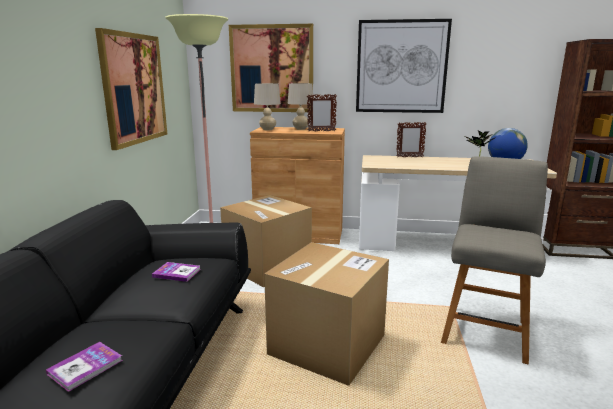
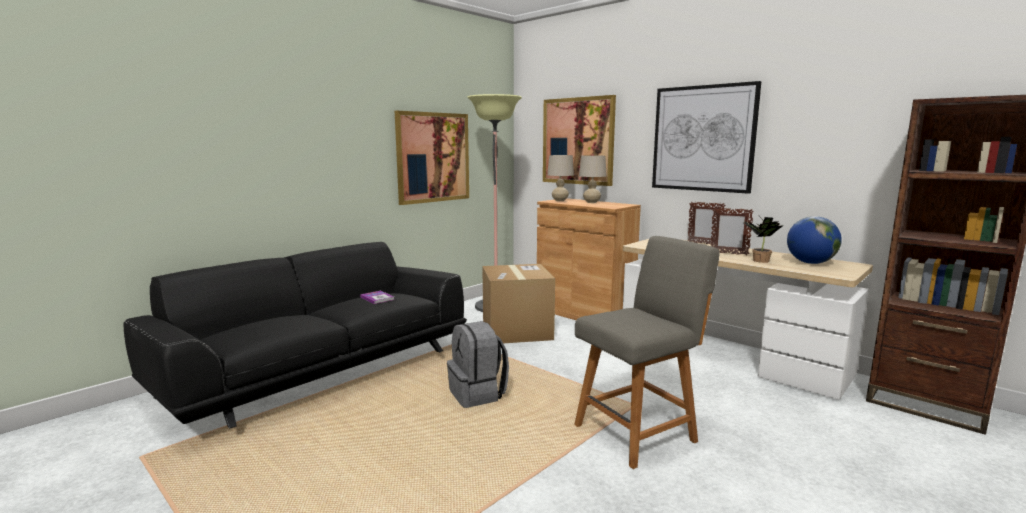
camera: 35 degrees right, 5 degrees down
(85, 367) = (259, 327): book -> none
(321, 131) = (603, 205): picture frame -> picture frame (728, 253)
(327, 345) = (478, 394): cardboard box -> grey backpack

